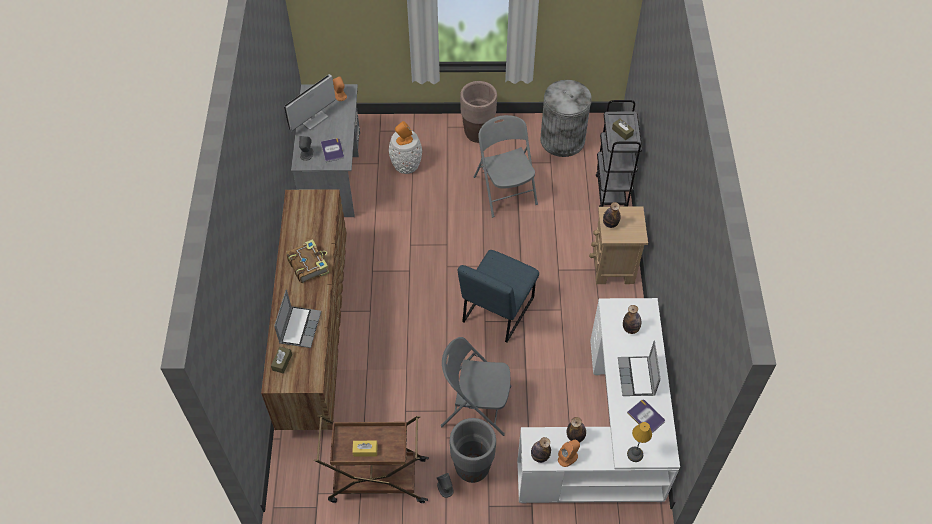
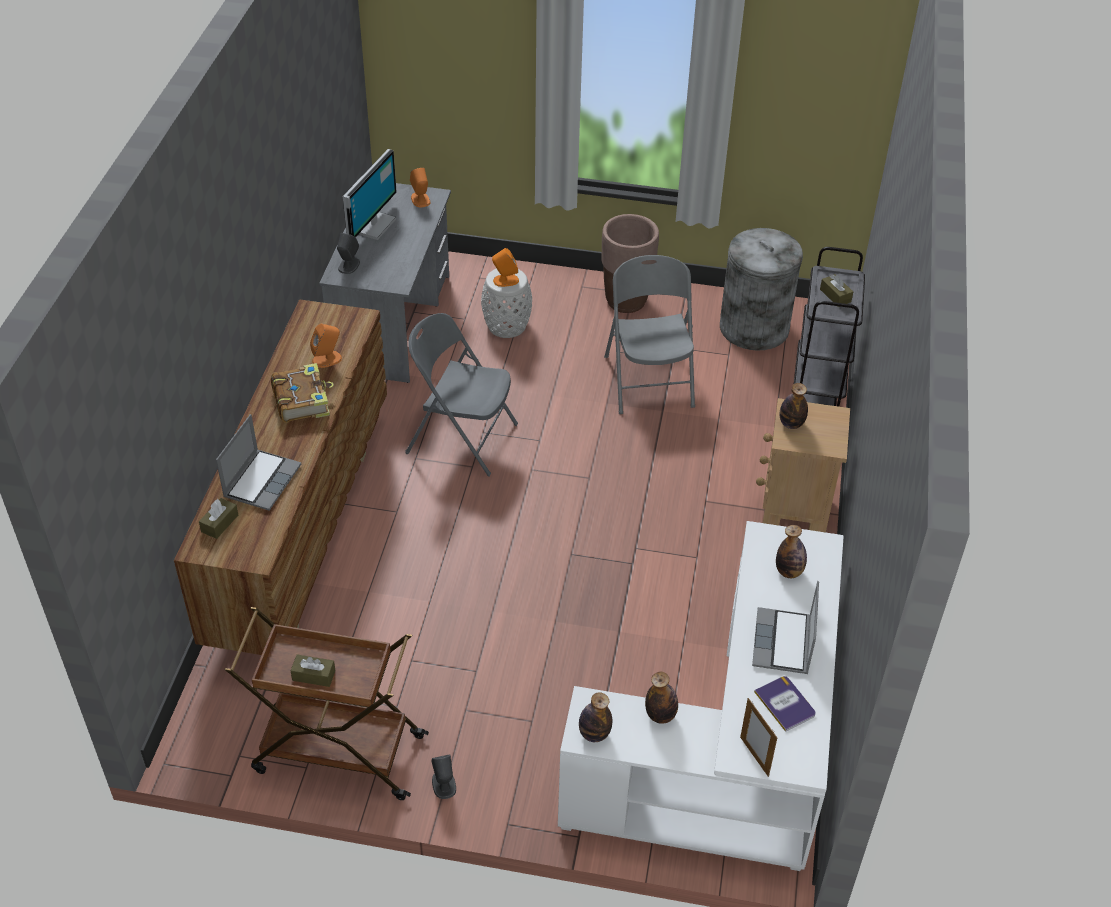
camera: 10 degrees right, 10 degrees down
(313, 120) = (372, 225): monitor -> monitor turned 150 degrees clockwise
(332, 150) = (388, 266): book -> none
(365, 450) = (314, 675): yellow tissue box -> brown tissue box
(472, 468) = (495, 763): grey planter -> none
(476, 406) = (526, 672): grey chair -> grey chair (462, 438)
(496, 311) = (593, 543): blue chair -> none
(568, 457) = (640, 744): orange speaker -> orange speaker (327, 359)
(635, 454) = (754, 756): table lamp -> picture frame

